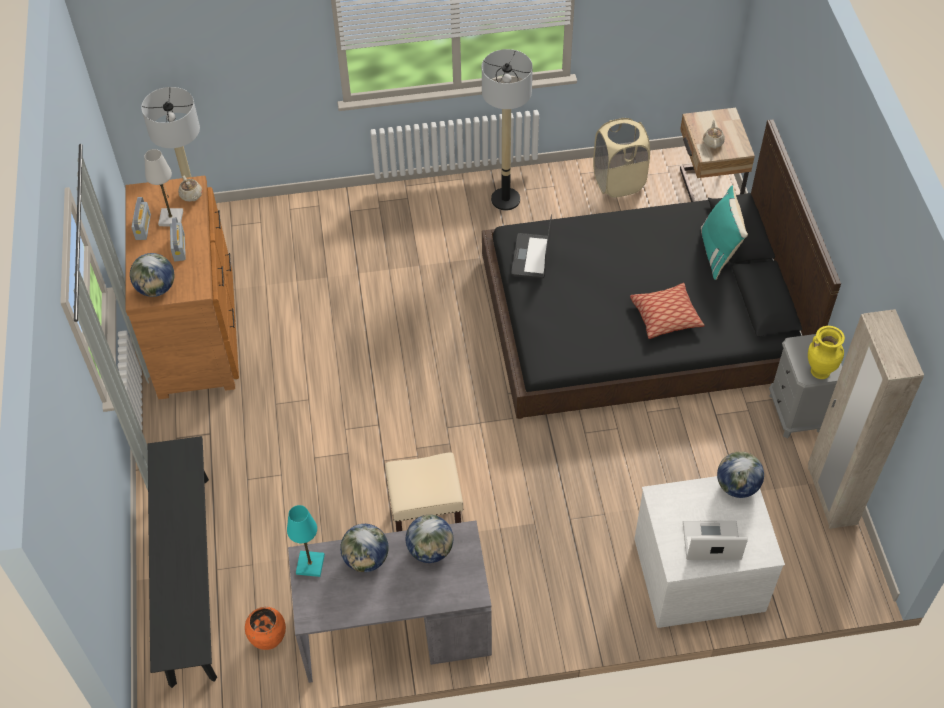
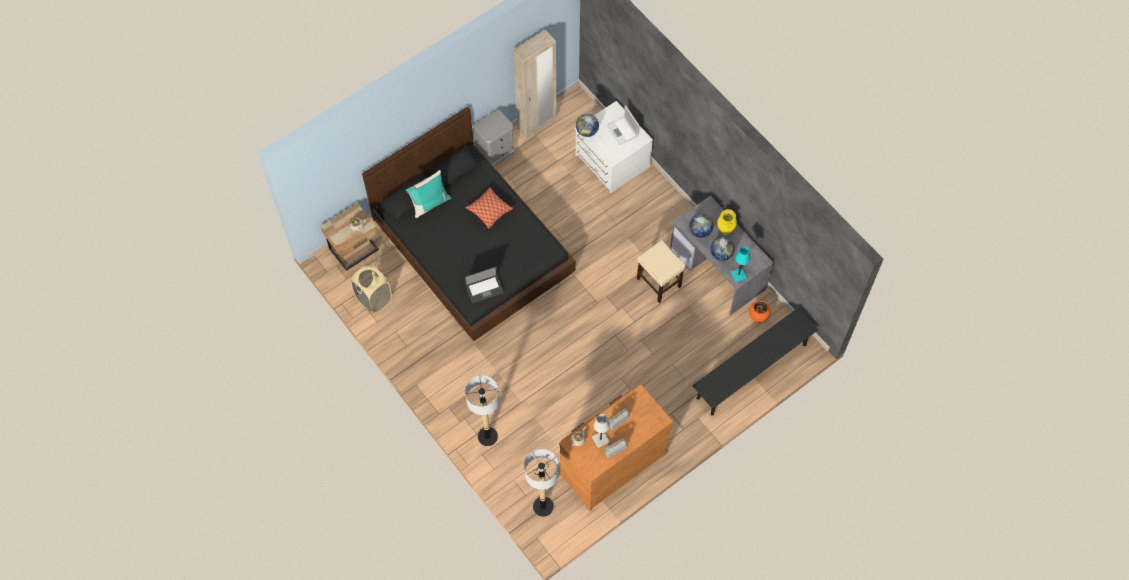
camera: 120 degrees left, 10 degrees up
(156, 288) = (651, 414): globe -> none
(505, 199) = (420, 352): floor lamp -> floor lamp (487, 436)
(819, 371) = (500, 121): yellow vase -> yellow vase (725, 231)

